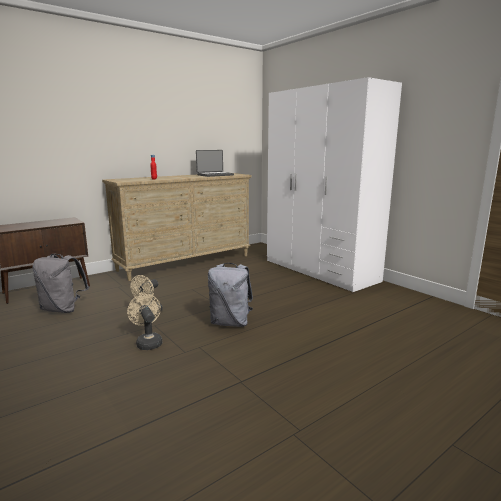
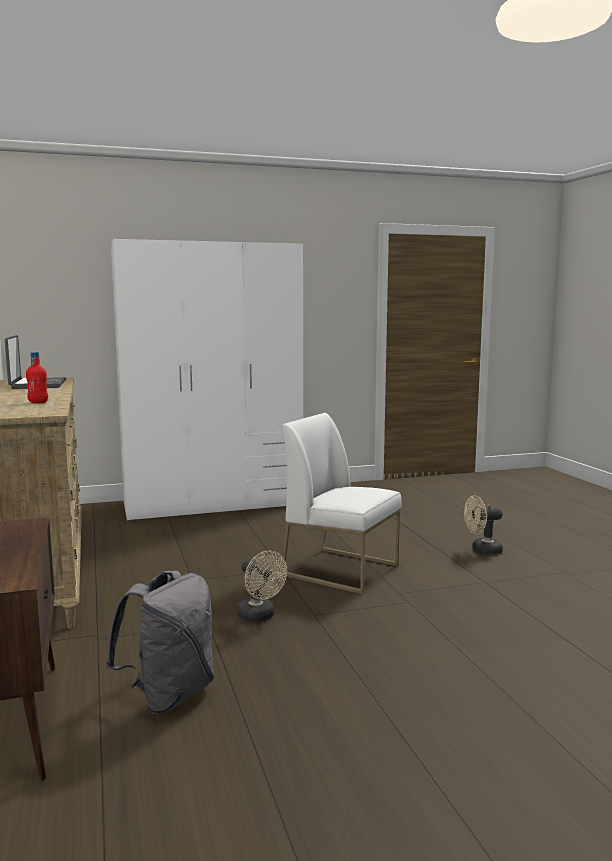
camera: 70 degrees left, 5 degrees down
(148, 342) = (368, 622): beige fan -> beige fan (482, 550)
(230, 323) = (342, 570): grey backpack -> white chair

